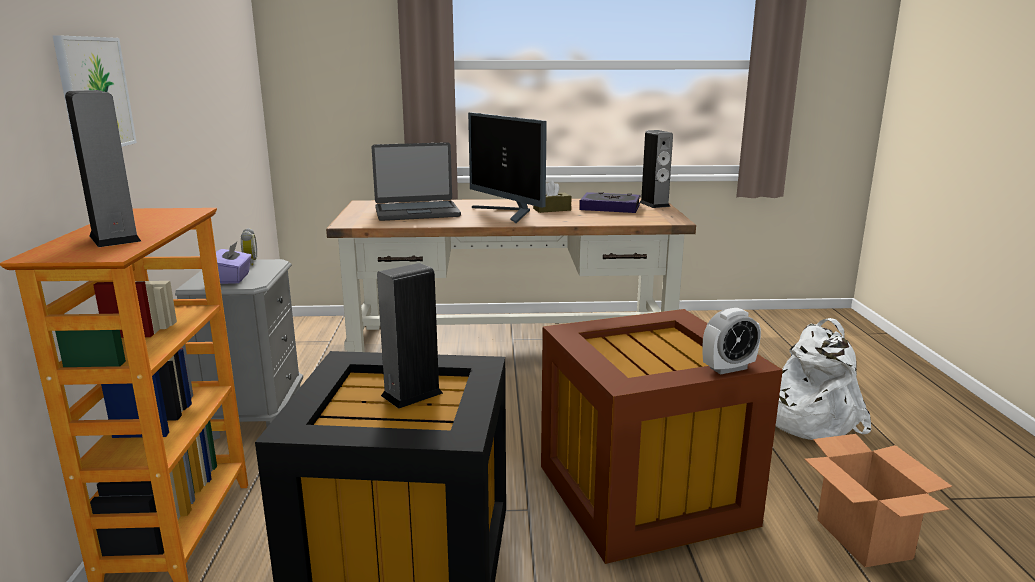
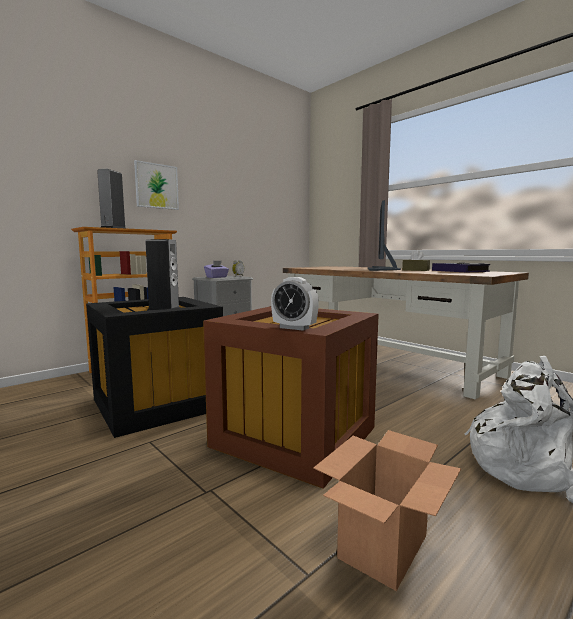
camera: 50 degrees right, 10 degrees down
(417, 212) = (340, 267): laptop -> none
(654, 204) = (503, 272): speaker -> none

